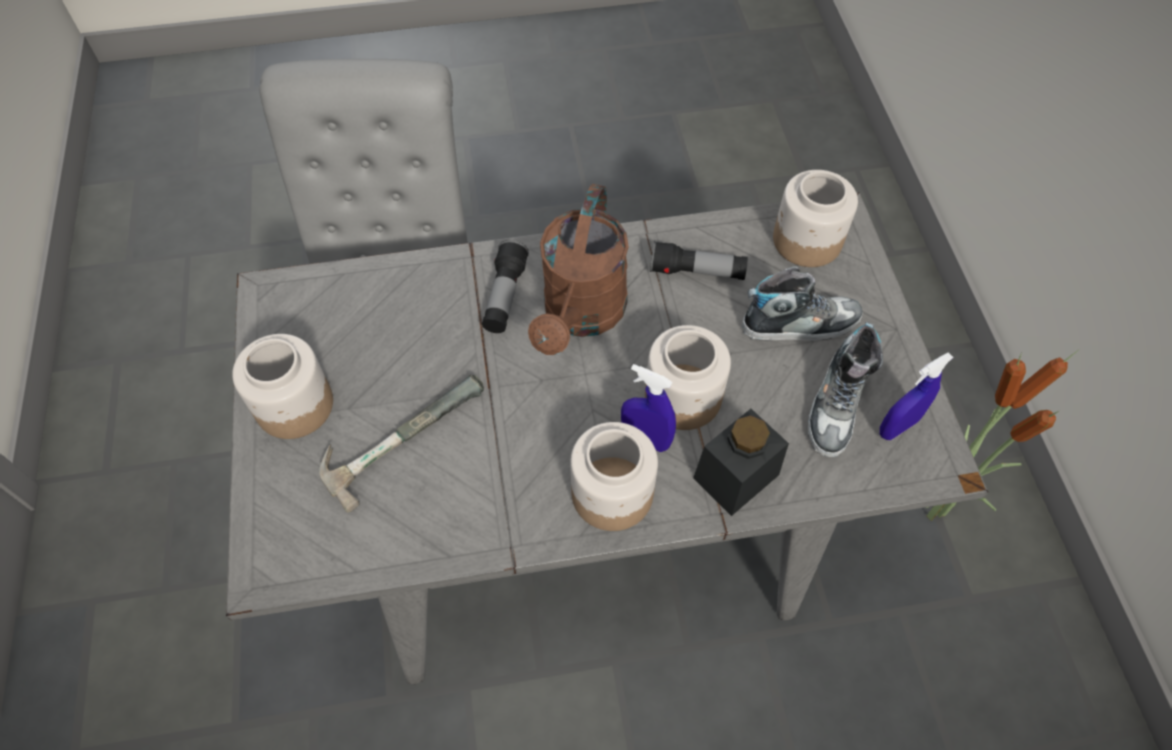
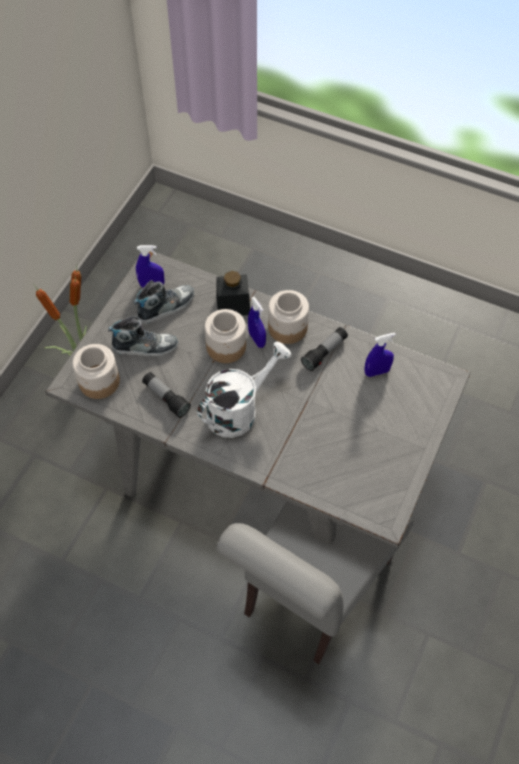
camera: 145 degrees left, 0 degrees up
(293, 405) = (403, 446): jar -> none
(399, 431) = (360, 404): hammer -> none
(403, 506) = (377, 372): none -> blue spray bottle
(505, 296) = (267, 442): flashlight -> flashlight (324, 352)
(581, 316) = (239, 409): brown watering can -> white watering can
(800, 323) = (145, 346): shoe -> shoe turned 150 degrees clockwise

